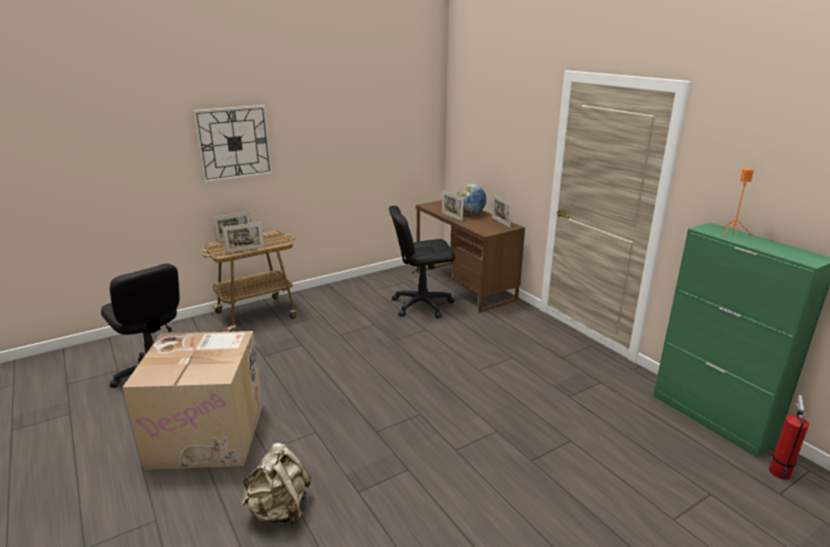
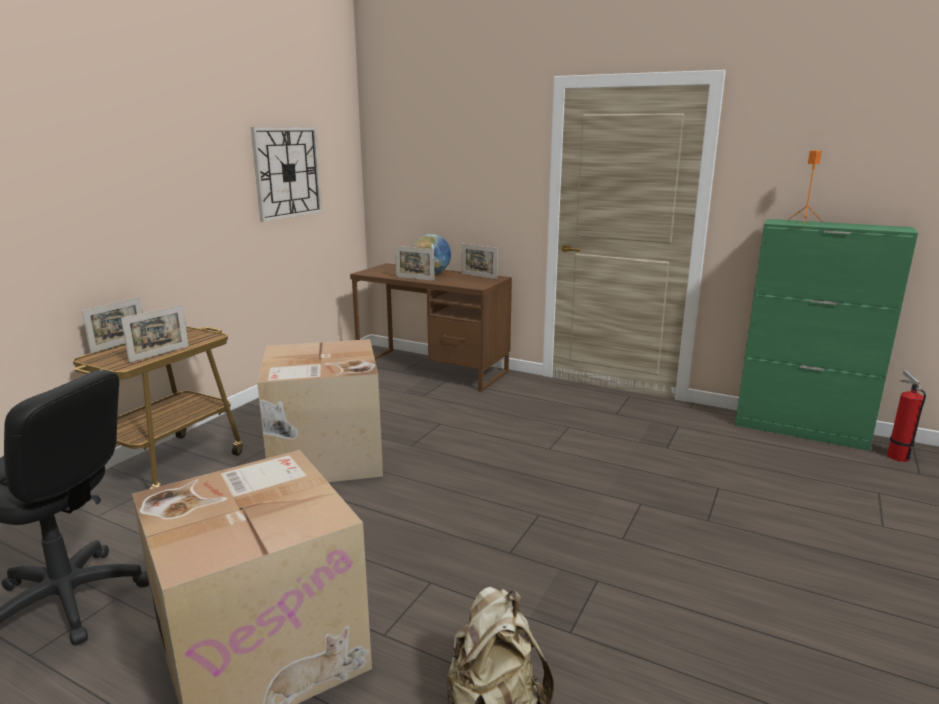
camera: 30 degrees left, 5 degrees down
(234, 143) = (102, 185): wall clock -> wall clock (287, 172)
(336, 333) = (324, 457): none -> cardboard box
(422, 305) = (404, 399): black office chair -> none

